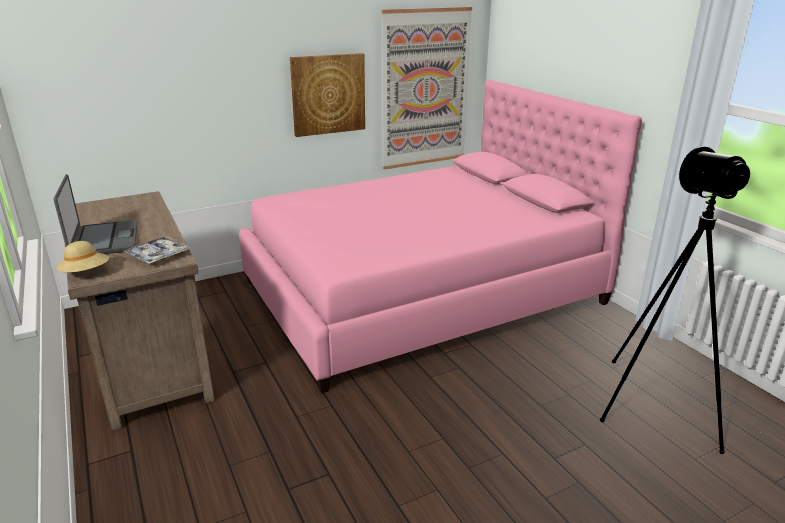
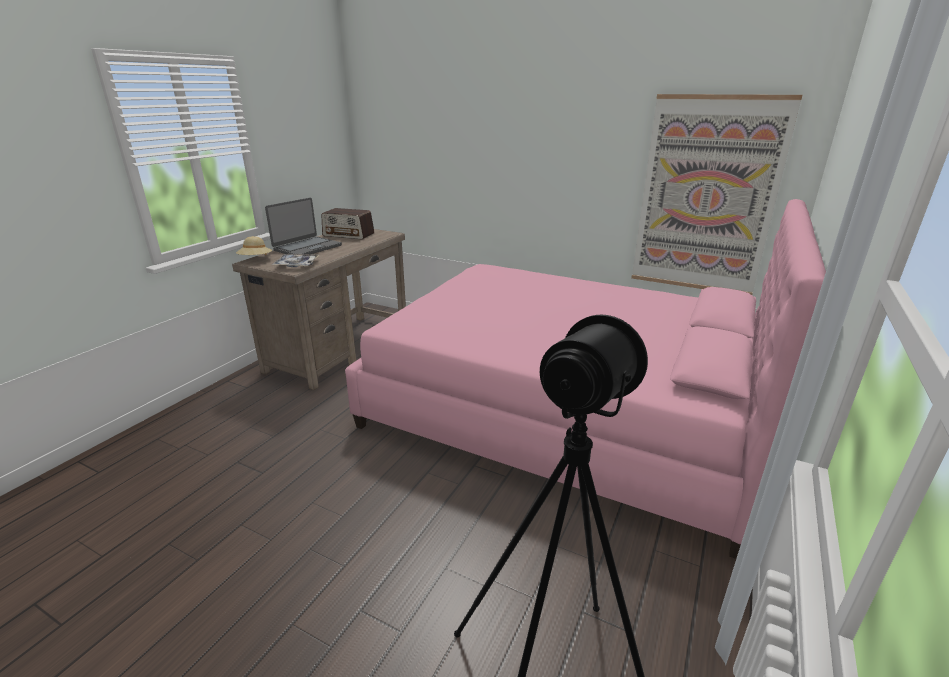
camera: 55 degrees right, 0 degrees up
(103, 213) = (349, 235): none -> radio
(328, 94) = (580, 182): picture -> none

